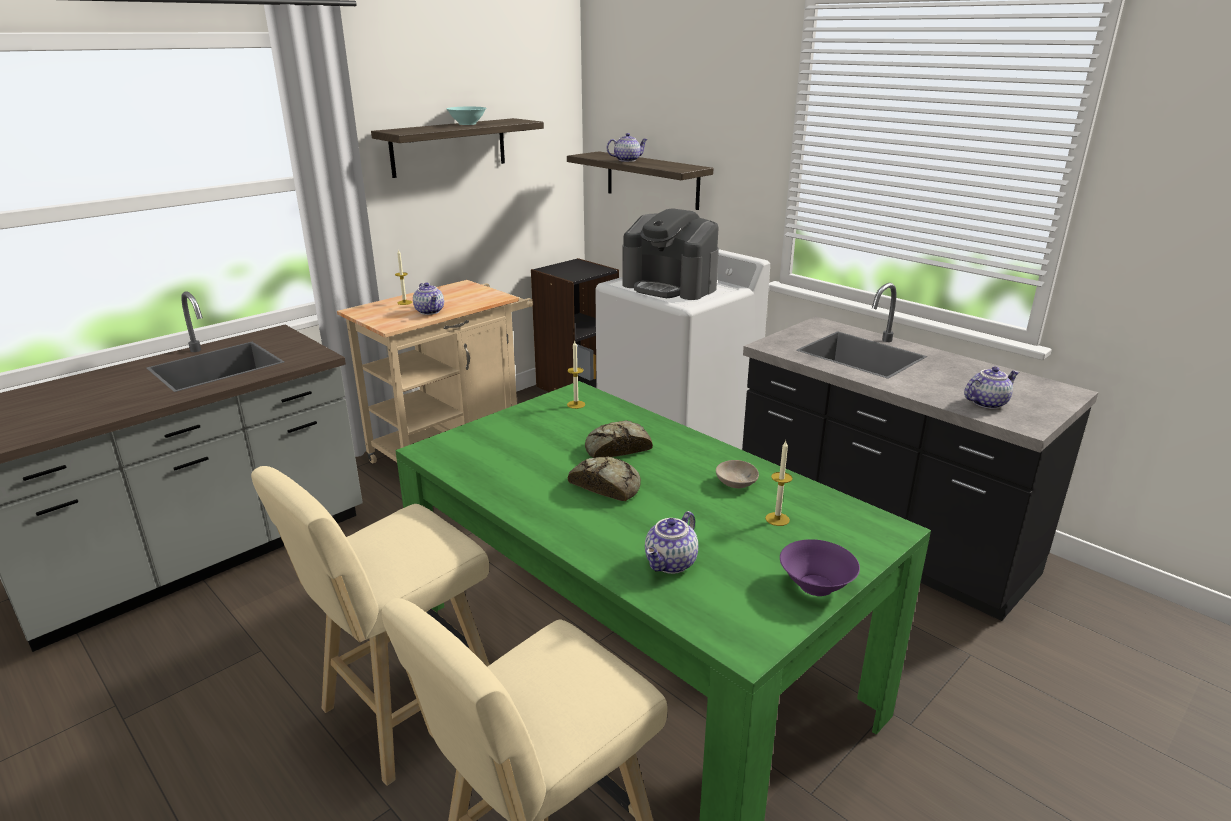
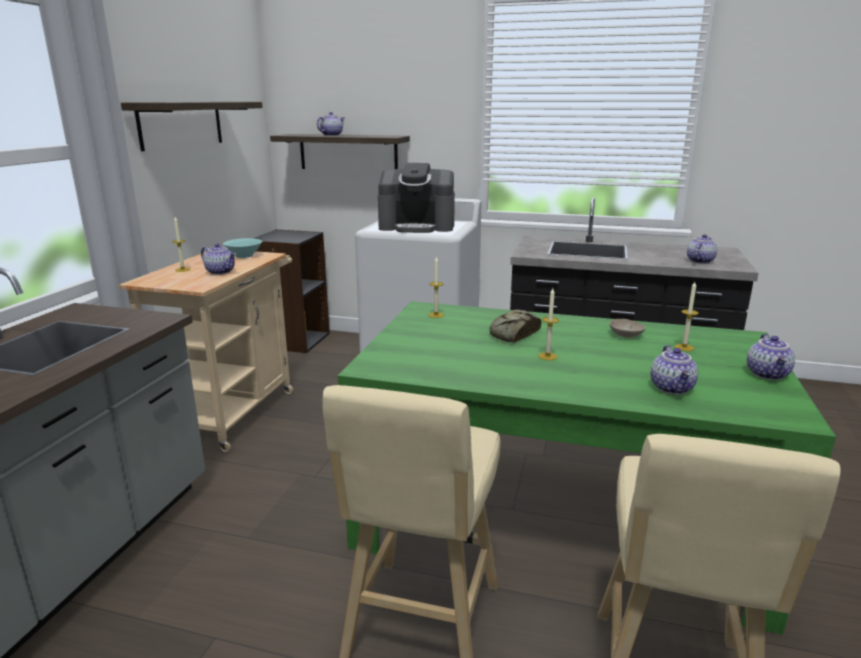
camera: 30 degrees left, 5 degrees down
(468, 124) = (200, 101): turquoise bowl -> turquoise bowl (244, 256)
(606, 485) = (547, 356): bread -> candle
(817, 585) = (768, 374): purple bowl -> teapot

